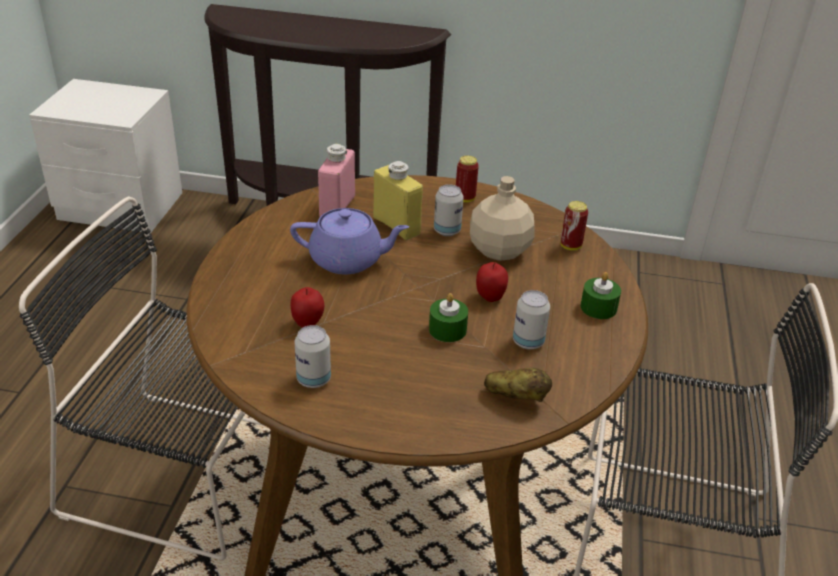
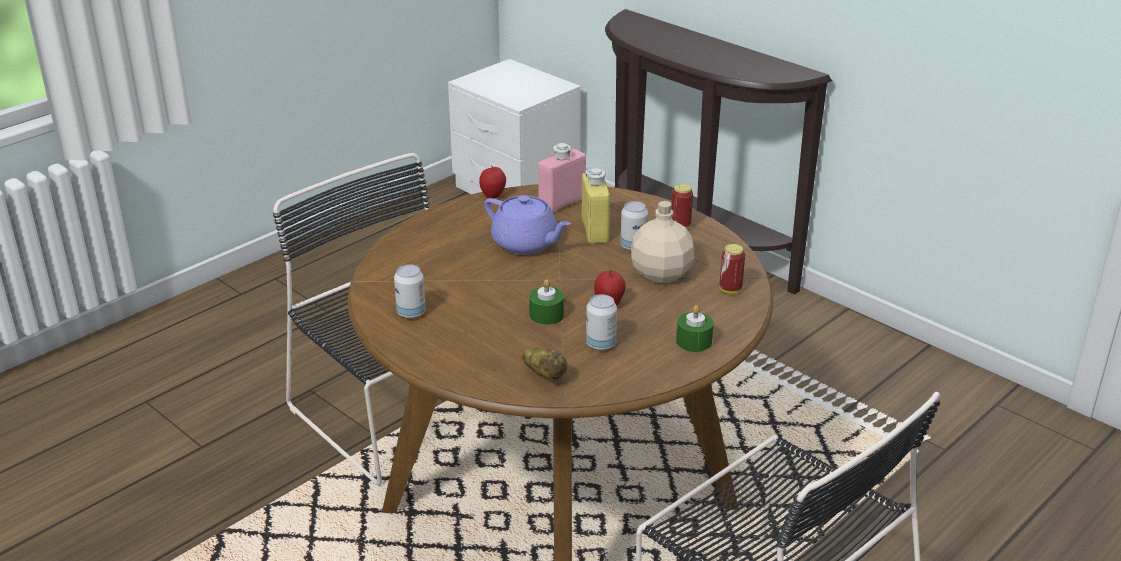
camera: 35 degrees right, 5 degrees down
(308, 323) = (447, 277): apple -> apple (493, 196)

